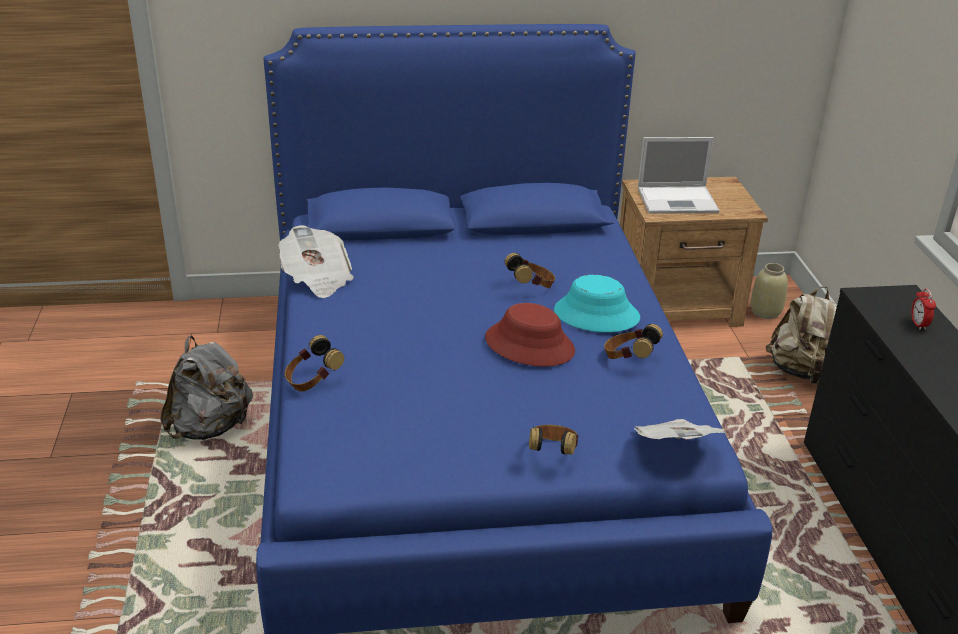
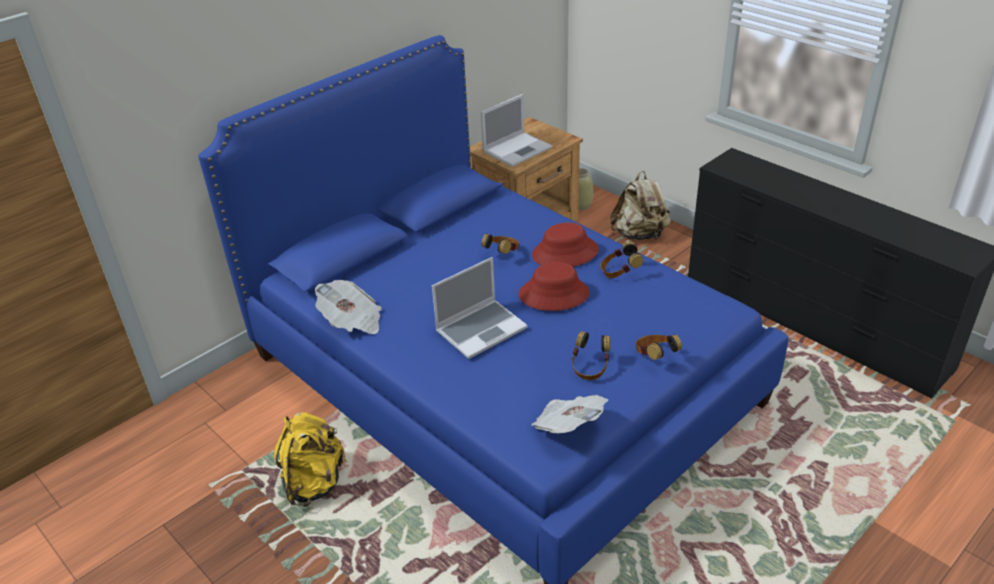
camera: 35 degrees left, 5 degrees up
(210, 427) = (314, 483): grey backpack -> yellow backpack
(312, 381) = (452, 395): headphones -> headphones (590, 368)
(415, 340) = (481, 329): none -> laptop
(596, 315) = (565, 253): turquoise hat -> red hat
(675, 448) = (710, 315): newspaper -> newspaper (568, 426)
(918, 324) = (762, 172): alarm clock -> none

